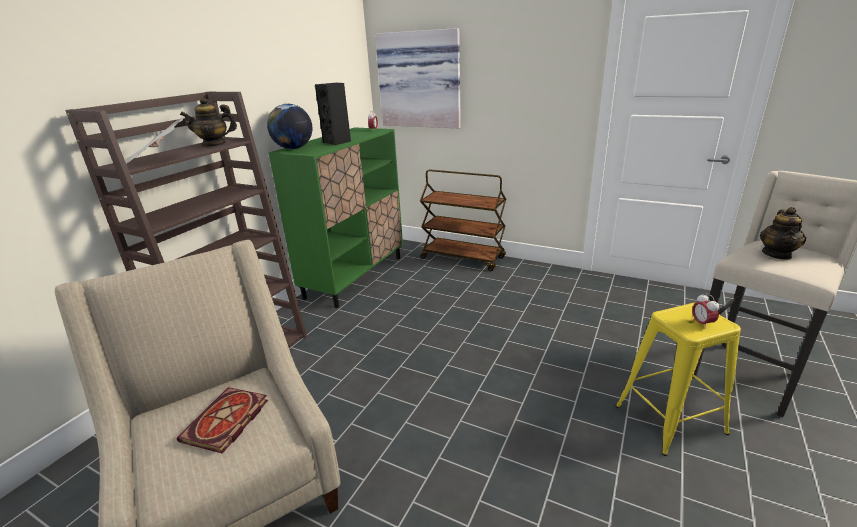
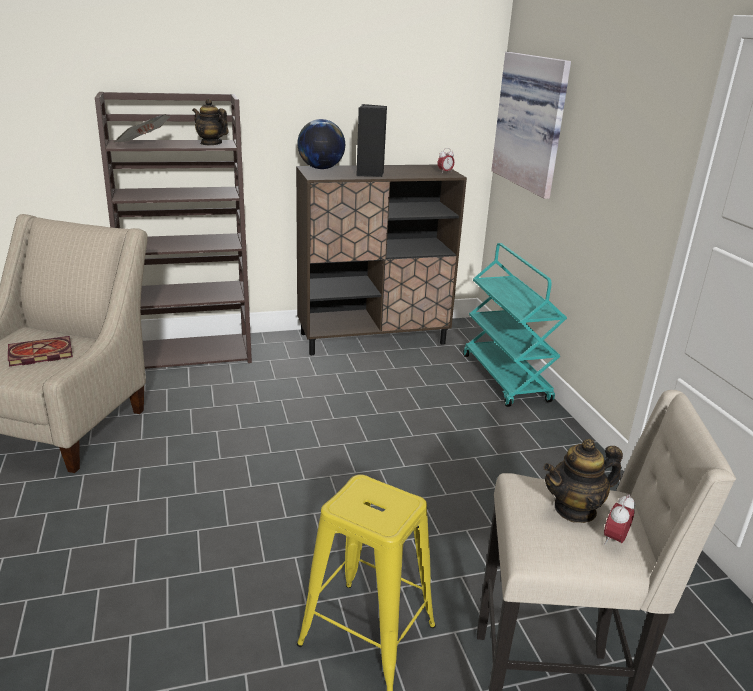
camera: 45 degrees right, 0 degrees up
(355, 276) = (373, 338): green cabinet -> brown cabinet
(463, 258) = (506, 378): brown cart -> turquoise cart
(702, 323) = (370, 511): alarm clock -> alarm clock (615, 539)

